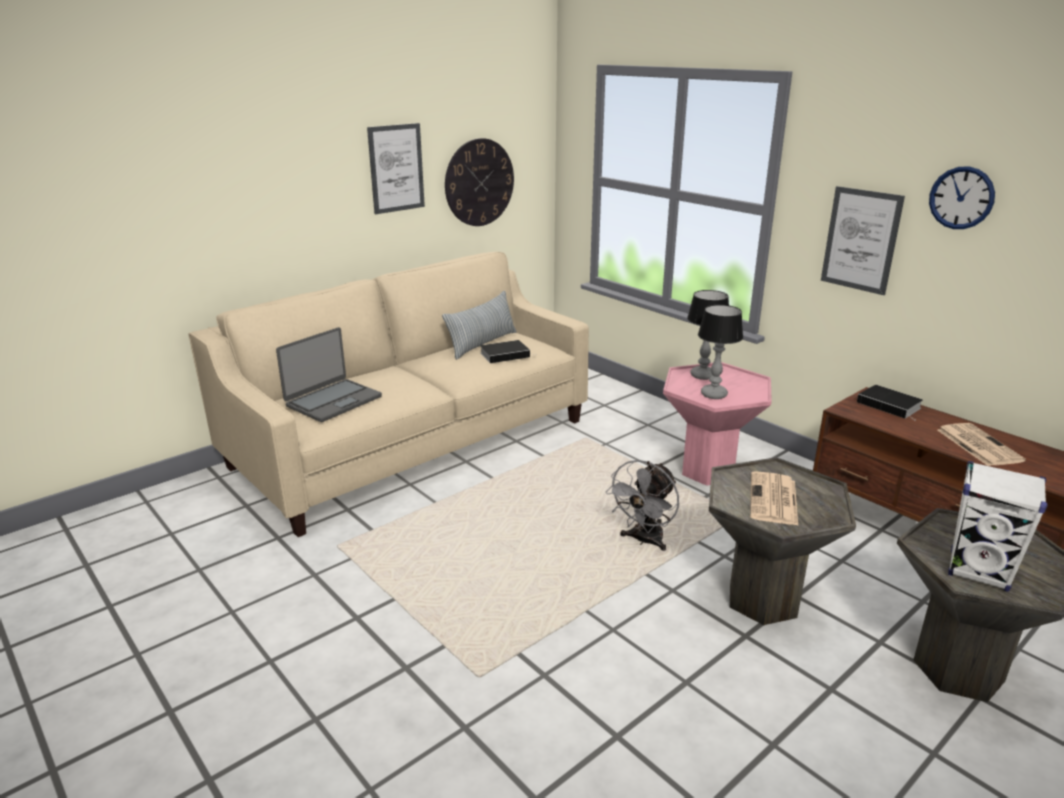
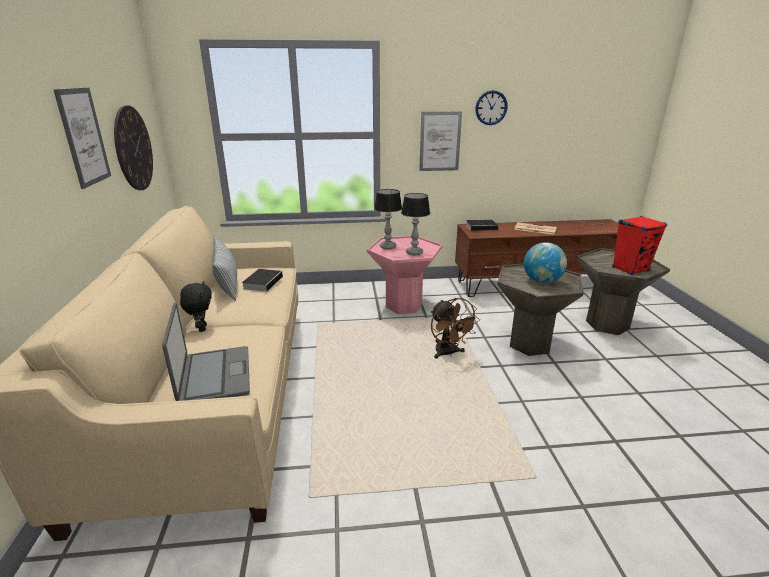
camera: 55 degrees left, 0 degrees up
(400, 369) = (201, 328): none -> black plush toy
(644, 541) = (448, 353): grey fan -> brown fan
(774, 500) = (542, 281): newspaper -> globe
(979, 571) = (630, 269): white speaker -> red speaker

